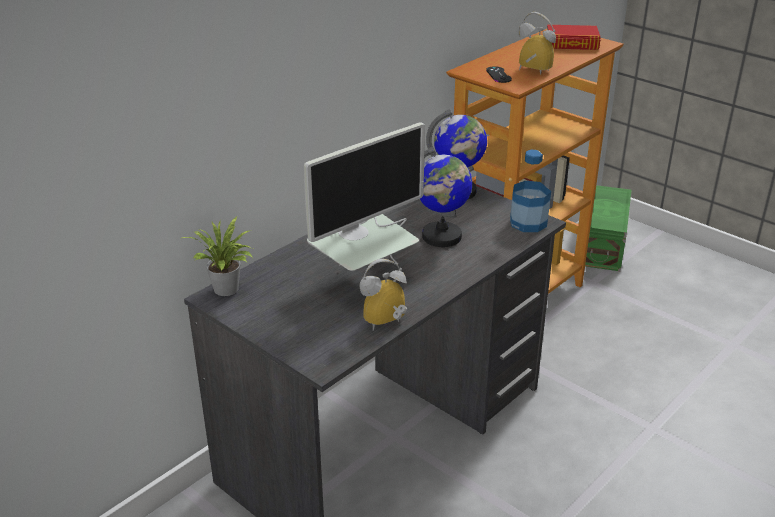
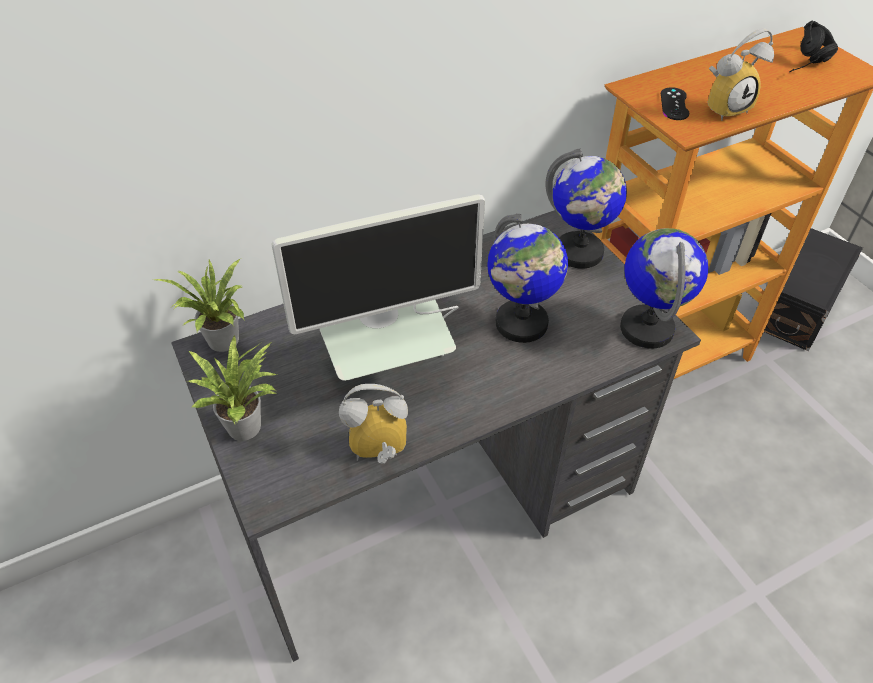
camera: 20 degrees right, 15 degrees up
(280, 330) = (249, 425): none -> potted plant
(528, 223) = (647, 328): bottle -> globe
(531, 72) = (725, 107): alarm clock -> alarm clock turned 105 degrees clockwise
(572, 44) = (811, 65): book -> black headphones
(602, 244) = (801, 306): green storage box -> black storage box

